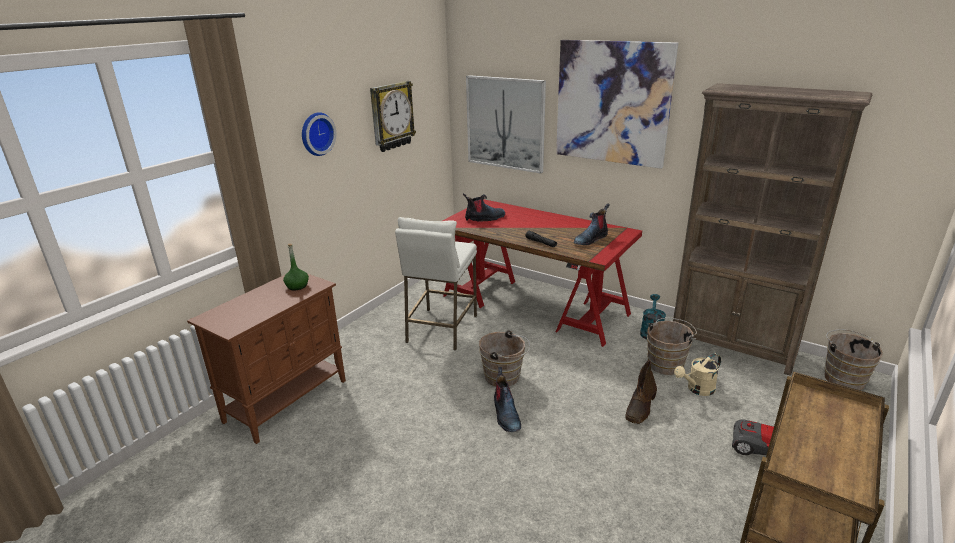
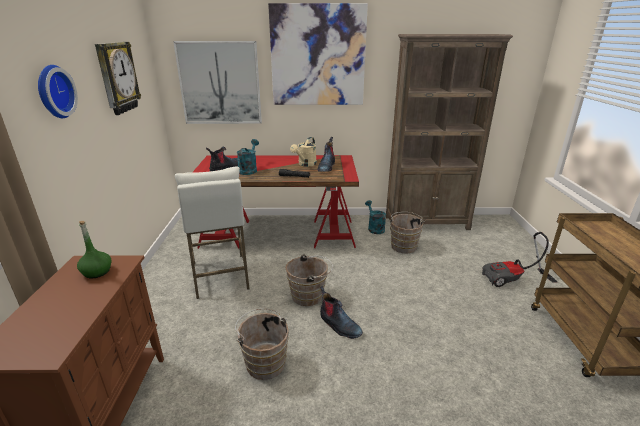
camera: 35 degrees left, 0 degrees up
(505, 224) = (249, 170): none -> turquoise watering can
(640, 407) = (418, 280): brown boot -> none
(697, 389) = (436, 256): beige watering can -> beige watering can (305, 164)
(843, 378) = (493, 223): brown bucket -> brown bucket (264, 361)

